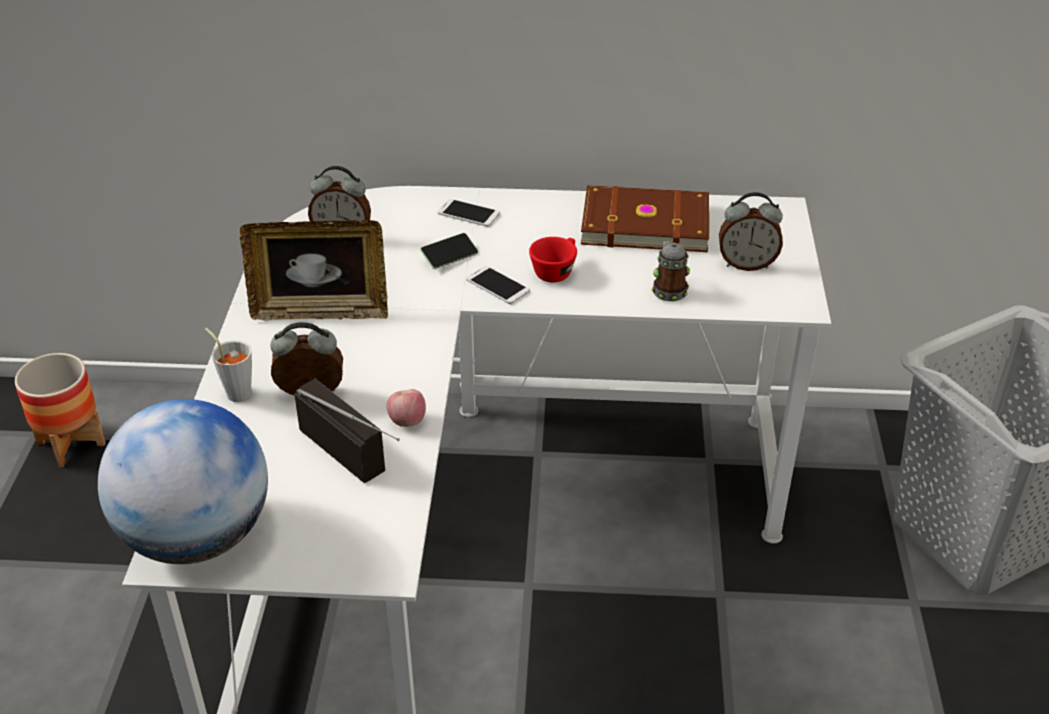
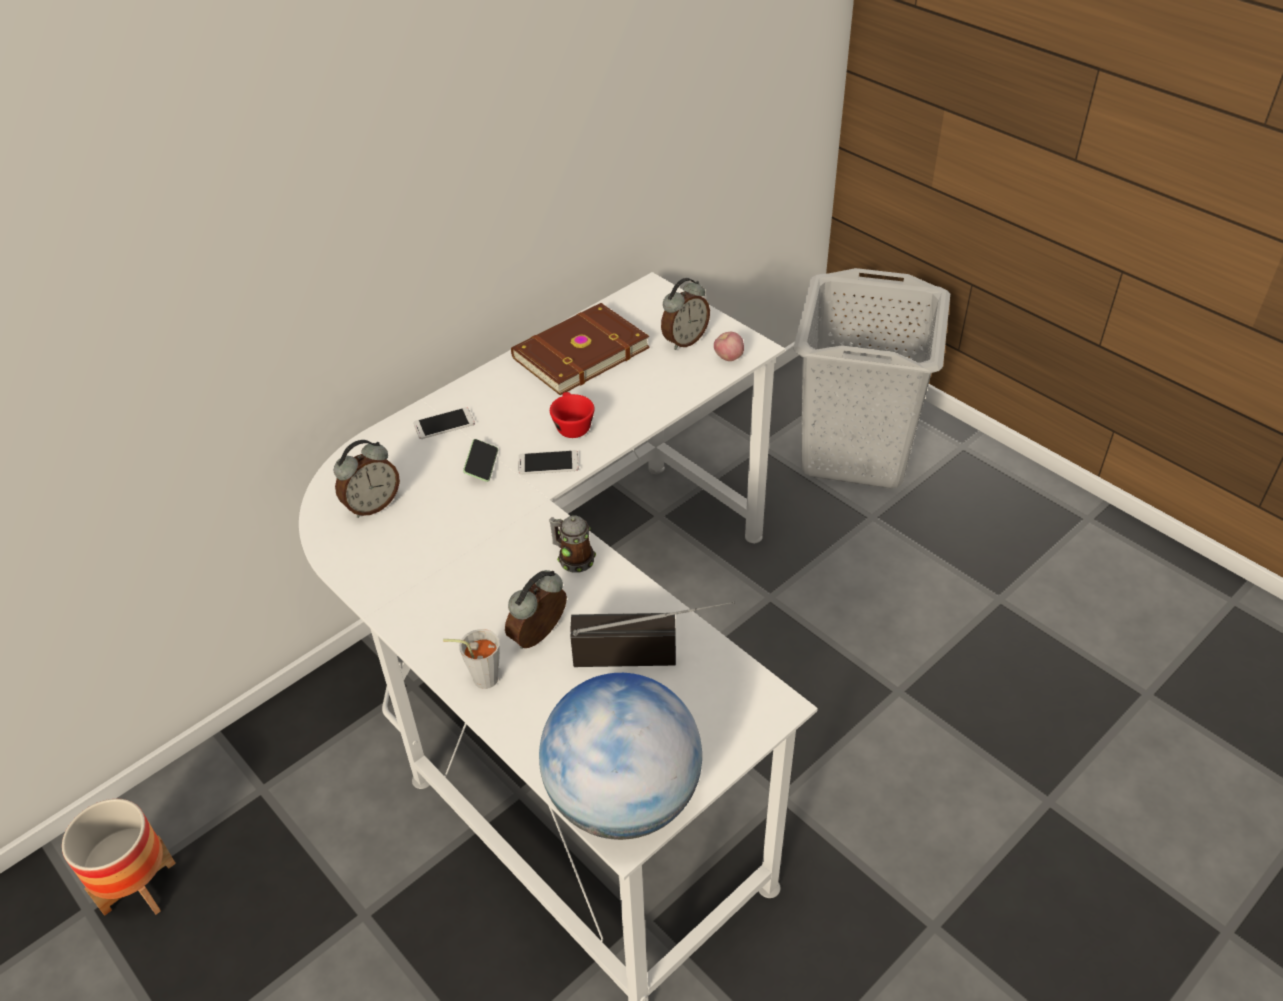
camera: 45 degrees left, 5 degrees up
(320, 311) = (448, 573): picture frame -> none
(407, 421) = (636, 602): apple -> apple (728, 358)
(668, 289) = (662, 389): mug -> mug (573, 558)

